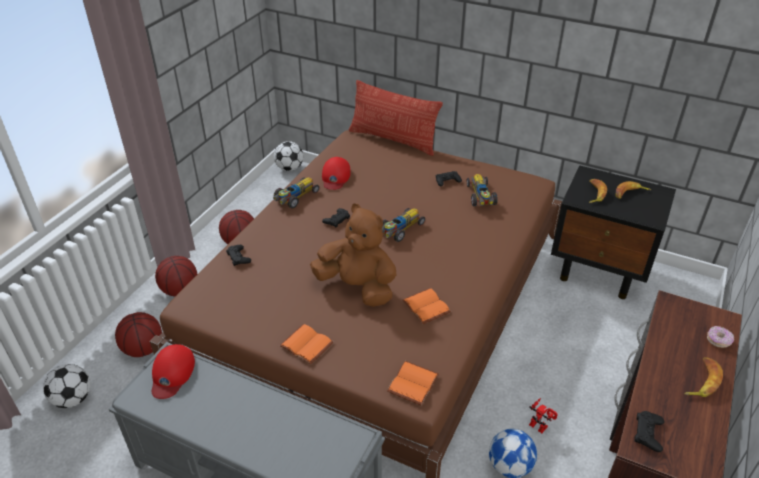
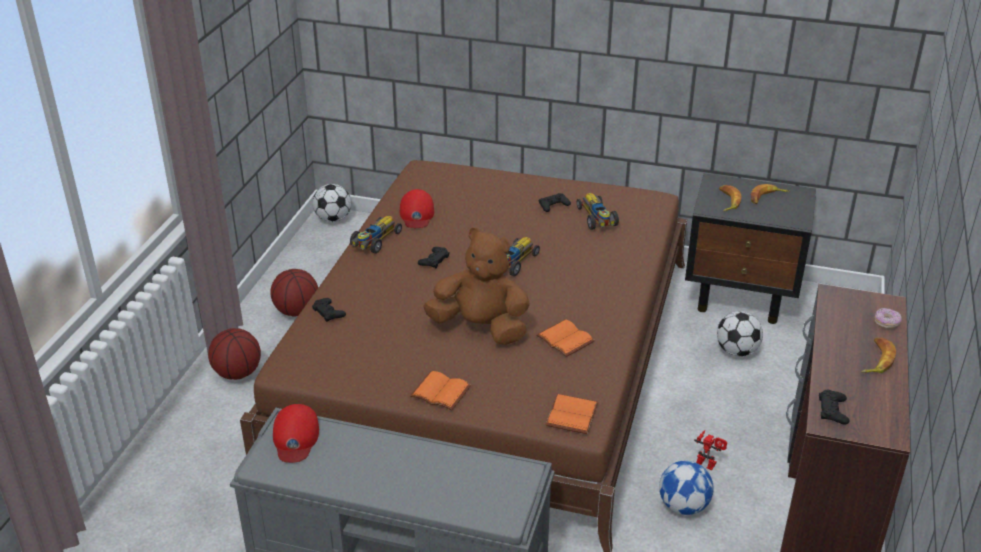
camera: 10 degrees left, 5 degrees down
(73, 399) = (144, 506): football -> football (737, 351)
(143, 348) = (214, 442): basketball -> none
(393, 139) = (474, 166): pillow -> none

